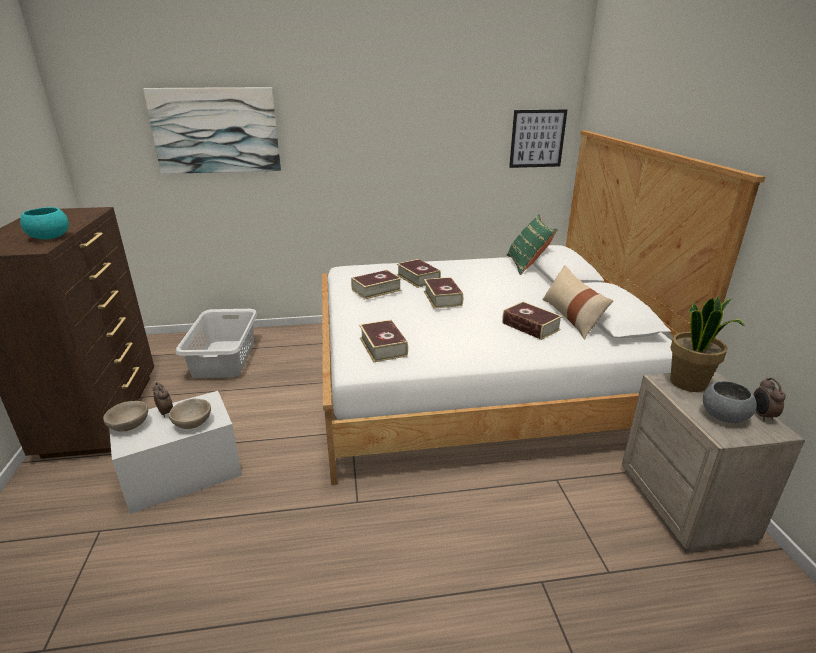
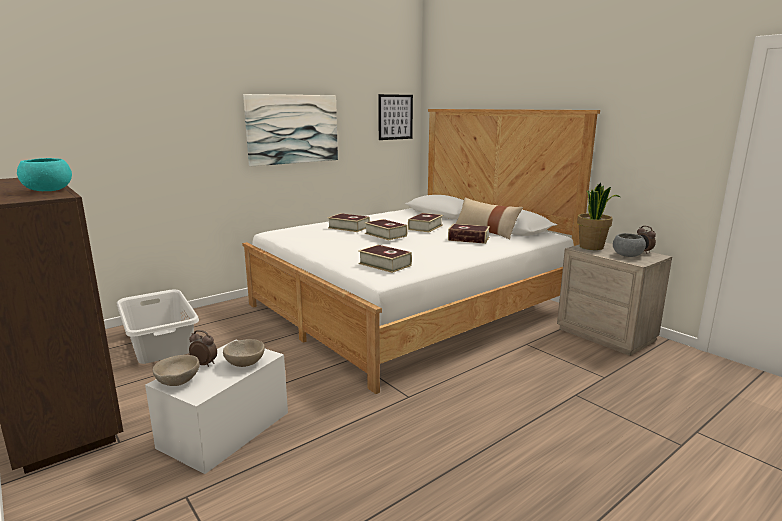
camera: 30 degrees left, 10 degrees down
(216, 131) = (126, 107): picture -> picture (293, 129)
(376, 290) = (326, 237): book -> book (425, 227)
(527, 265) = (414, 212): green pillow -> none

